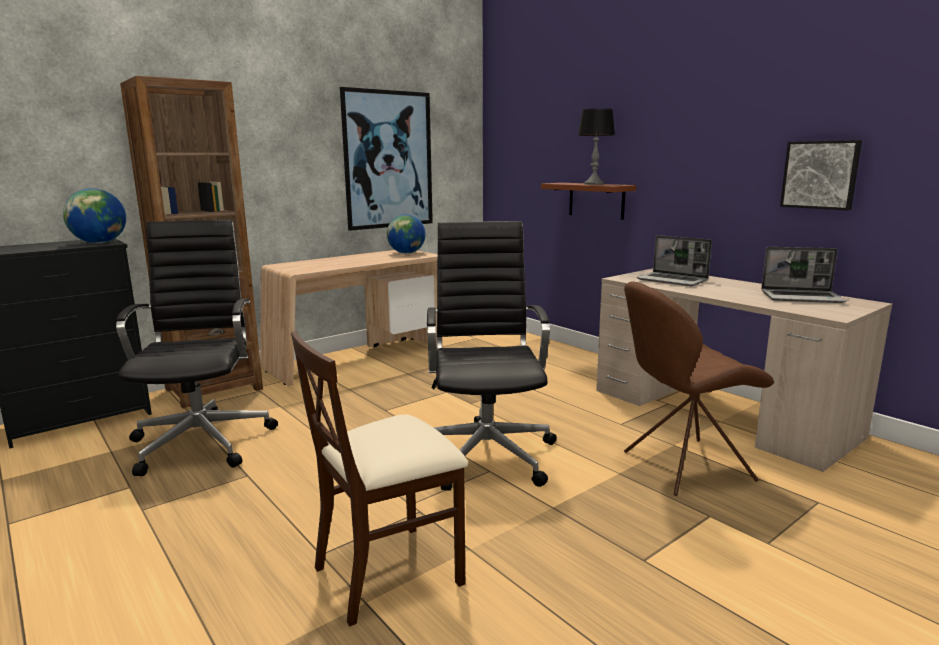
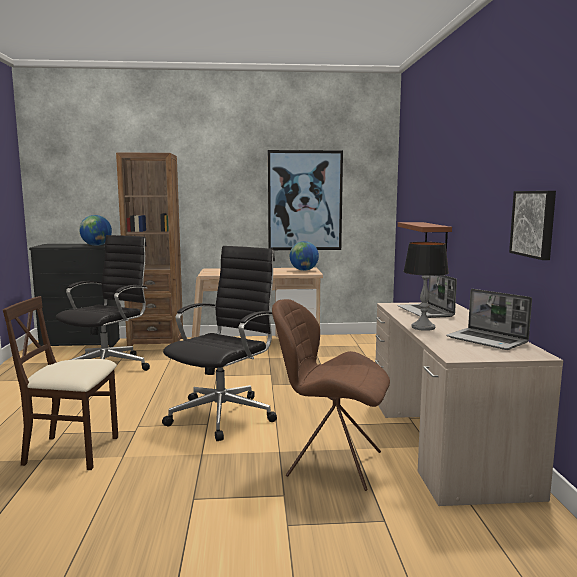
camera: 35 degrees right, 5 degrees down
(594, 184) = (425, 224): table lamp -> table lamp (423, 327)

